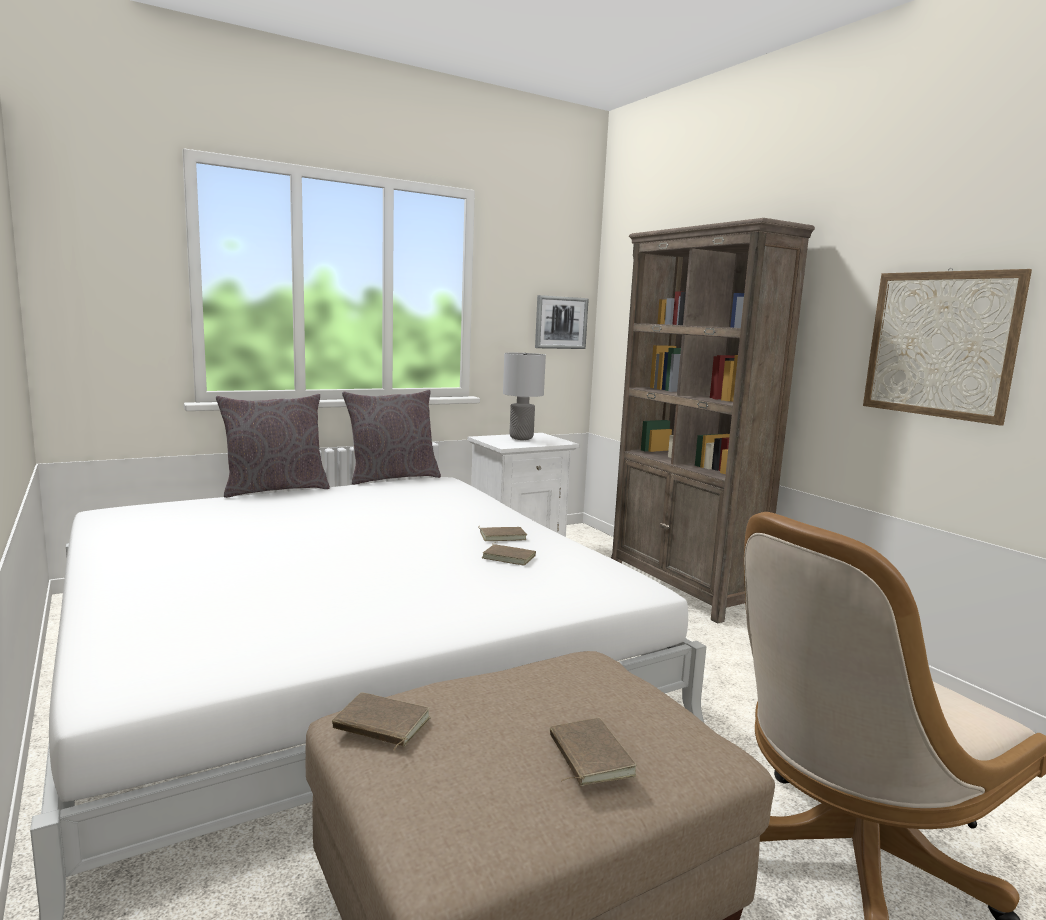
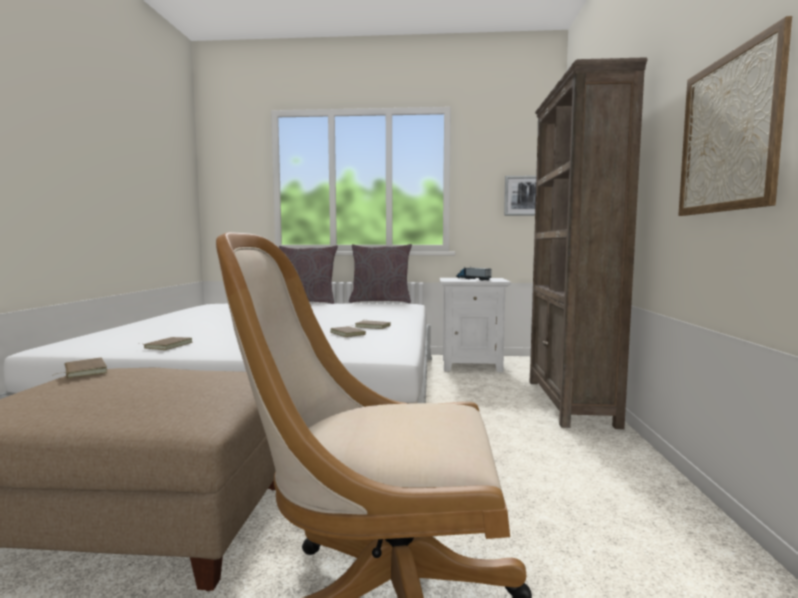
camera: 35 degrees right, 5 degrees down
(521, 439) = (473, 279): grey table lamp -> toy truck
(587, 756) = (117, 398): brown book -> brown book (168, 346)

